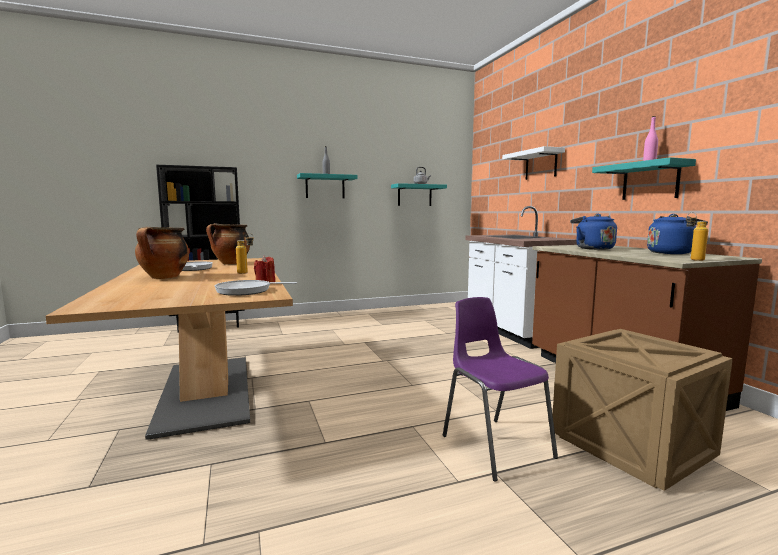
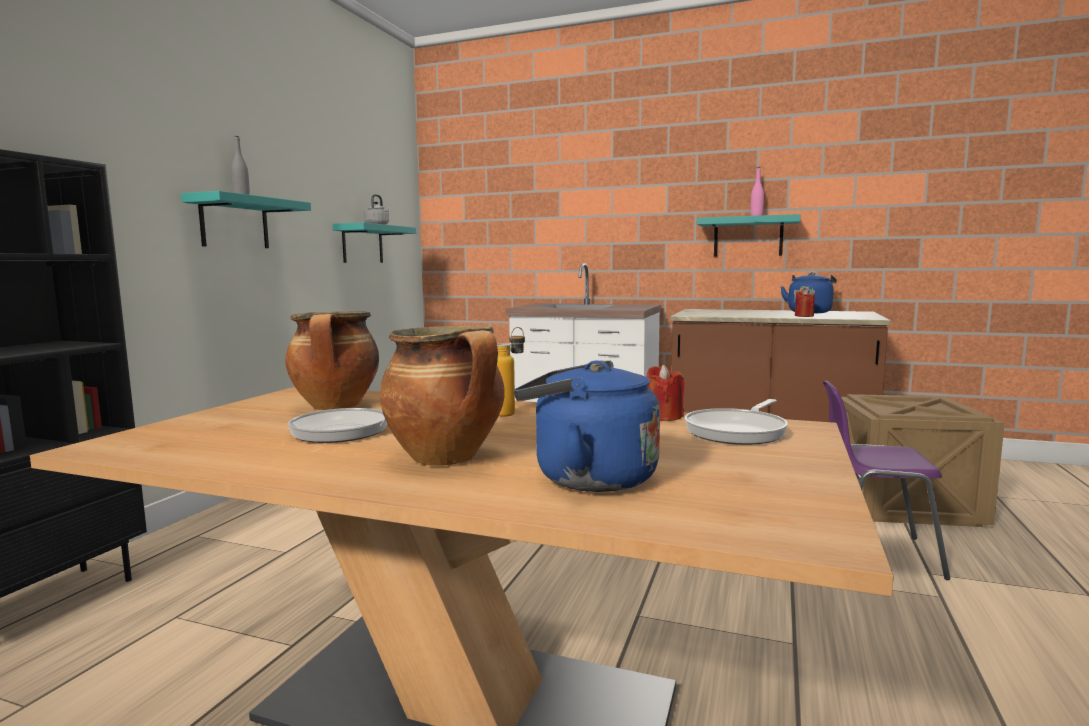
camera: 50 degrees left, 0 degrees up
(541, 165) = (577, 207): white shelf -> none
(592, 248) = (735, 313): blue kettle -> blue kettle (587, 478)
(630, 254) = (804, 316): none -> red candle
(692, 259) = (868, 316): bottle -> none

